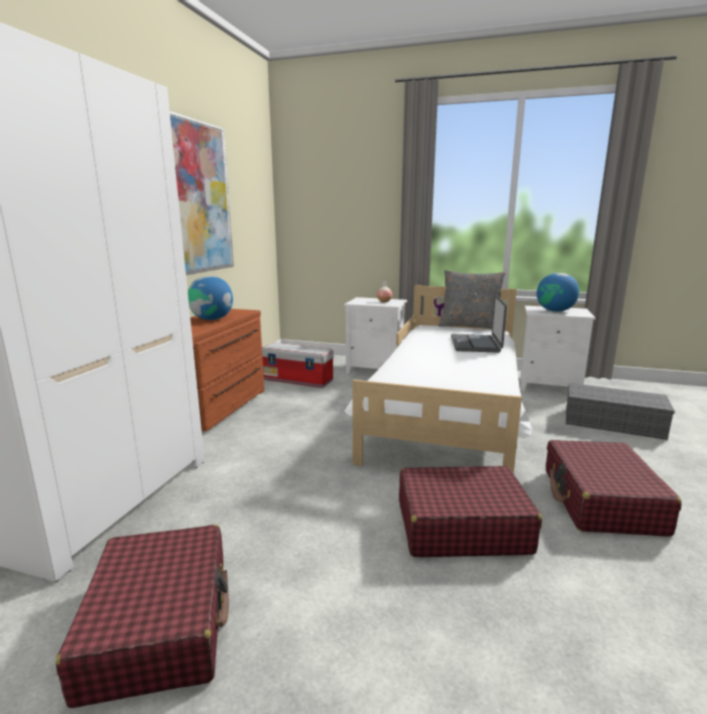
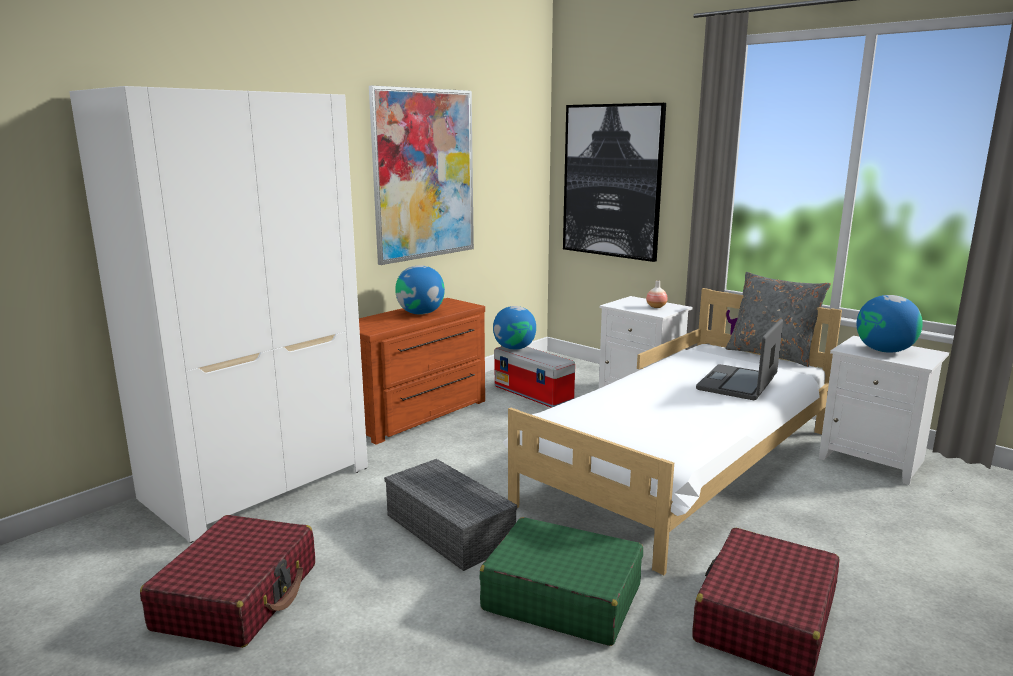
camera: 25 degrees right, 0 degrees up
(277, 345) = (514, 348): none -> globe
(330, 212) = (612, 181): none -> picture
(461, 526) = (561, 597): red suitcase -> green suitcase
(614, 423) = (915, 532): grey storage box -> grey storage box (451, 530)

